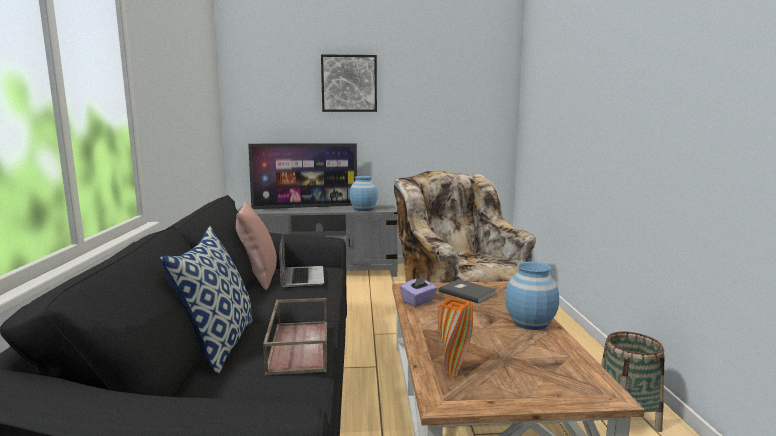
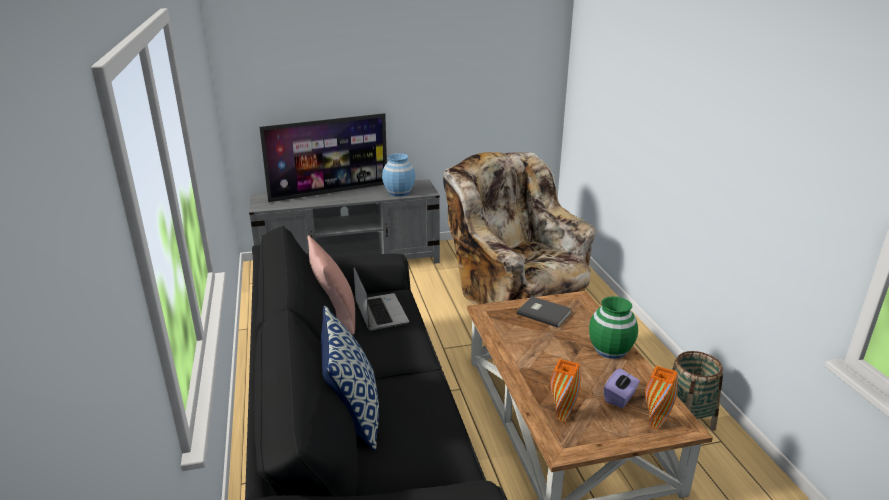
camera: 10 degrees left, 15 degrees up
(298, 345) = (426, 408): brown tray -> none
(349, 83) = (372, 40): picture -> none
(418, 301) = (502, 330): purple tissue box -> purple tissue box (620, 397)
(530, 323) = (610, 350): blue vase -> green vase
(568, 389) = (654, 424): none -> orange vase

